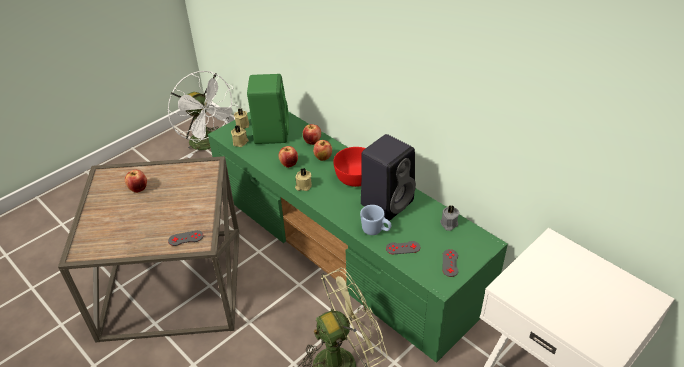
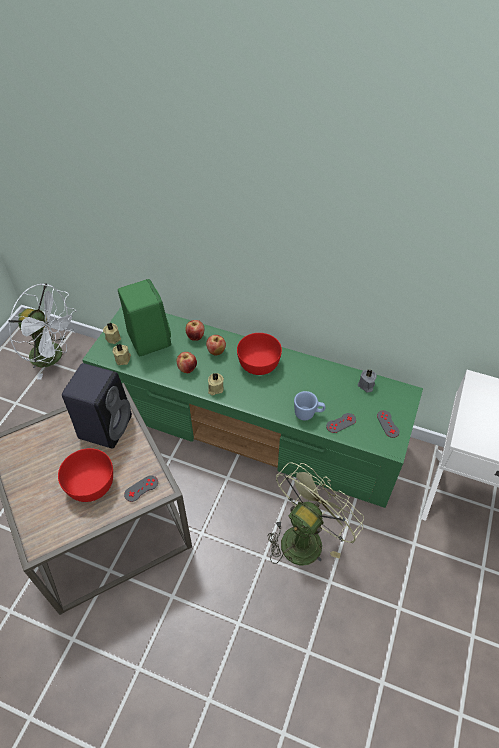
camera: 25 degrees left, 10 degrees up
(138, 189) = (54, 449): apple -> none
(149, 223) = (91, 484): none -> red bowl
(387, 201) = (302, 380): black speaker -> black speaker (106, 425)

